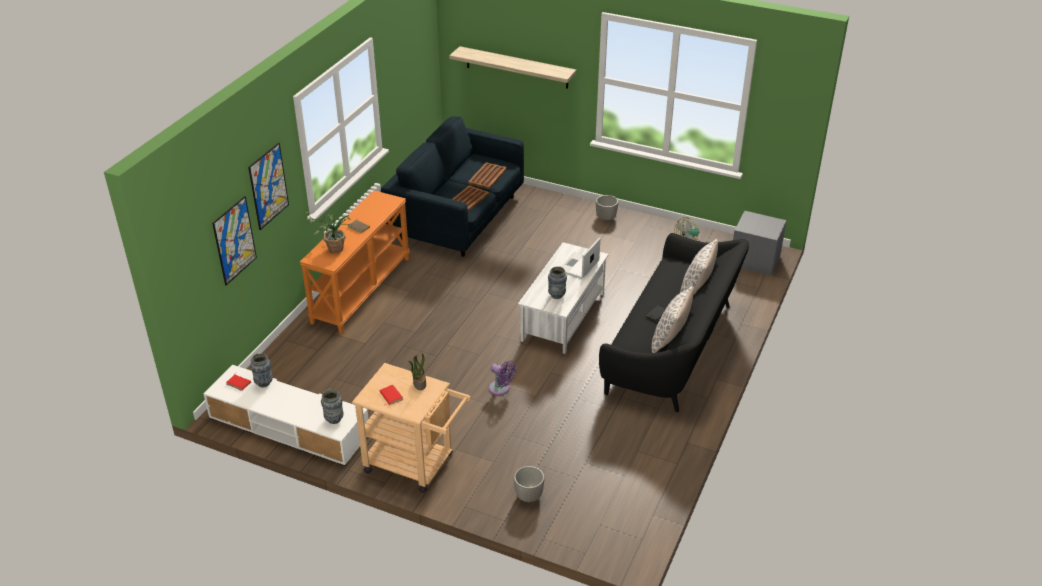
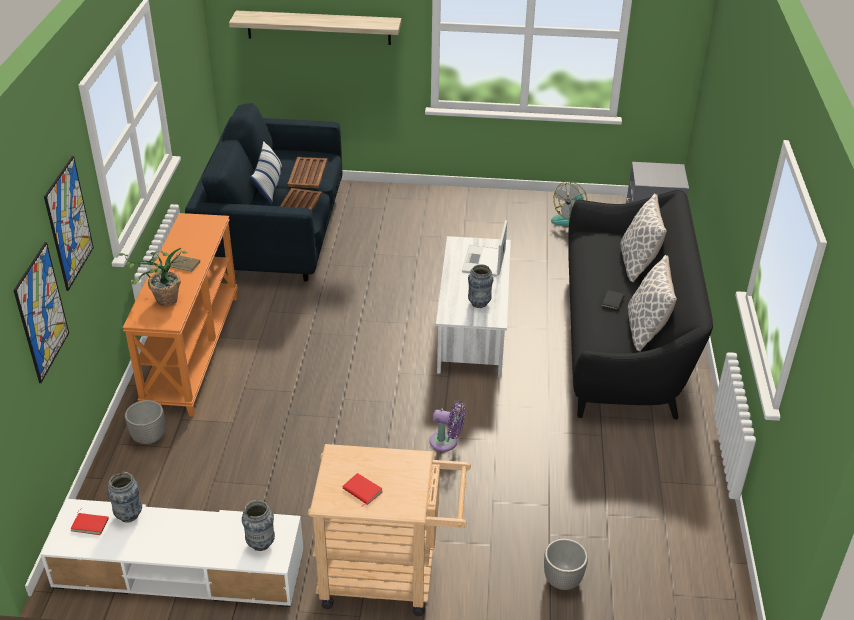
camera: 20 degrees left, 0 degrees up
(419, 383) = (392, 462): potted plant -> none
(455, 180) = (269, 185): none -> pillow
(605, 218) = (456, 202): planter -> planter (148, 438)

